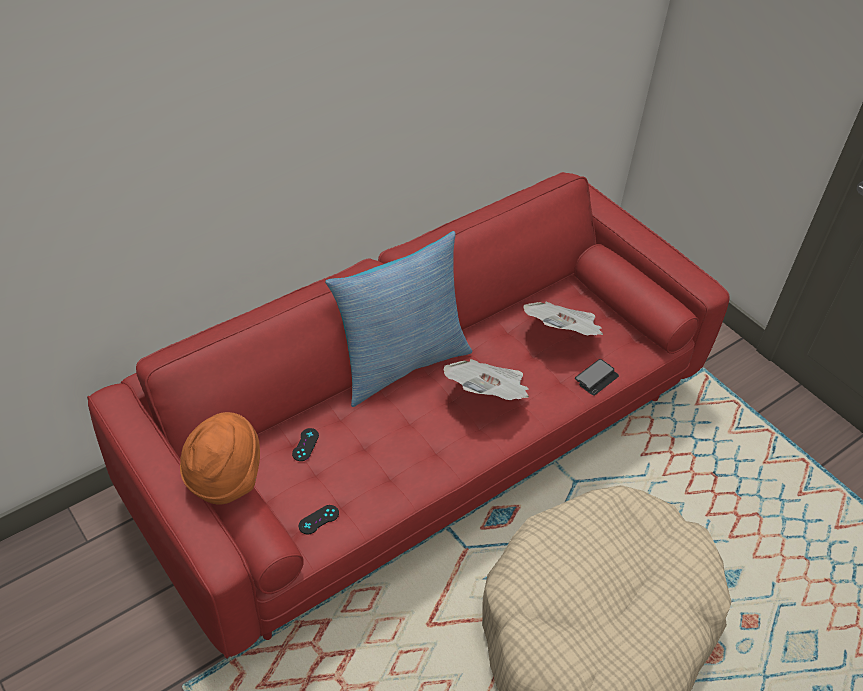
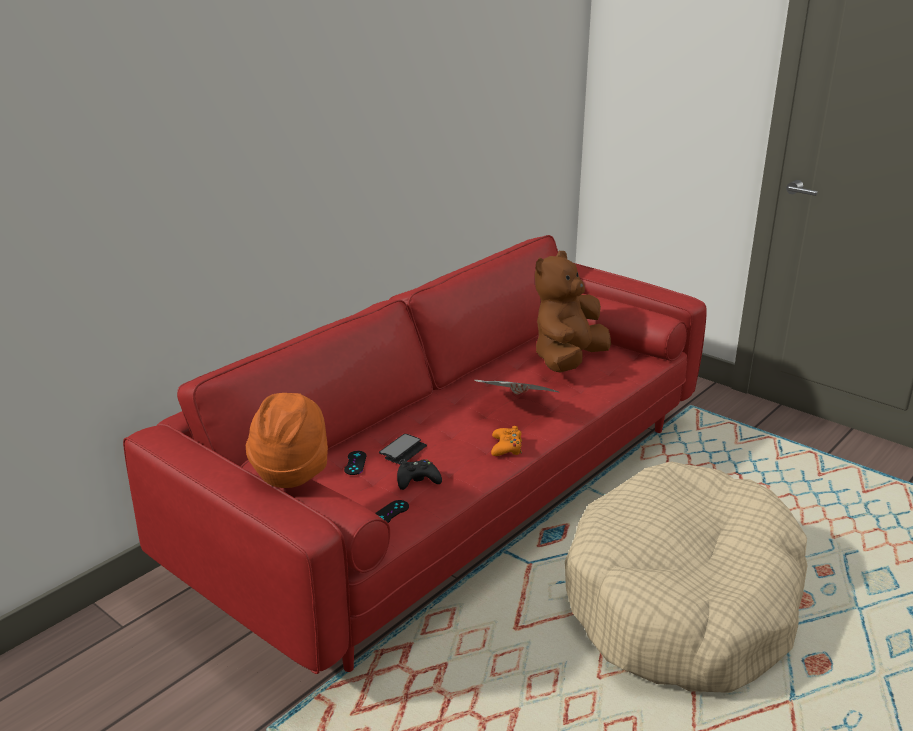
camera: 10 degrees left, 20 degrees down
(357, 481) = (417, 480): none -> black game controller
(400, 363) = (425, 398): pillow -> none
(457, 452) = (506, 447): none -> orange game controller
(563, 333) = (568, 361): newspaper -> brown plush toy
(596, 378) = (612, 384): phone -> phone (403, 450)

